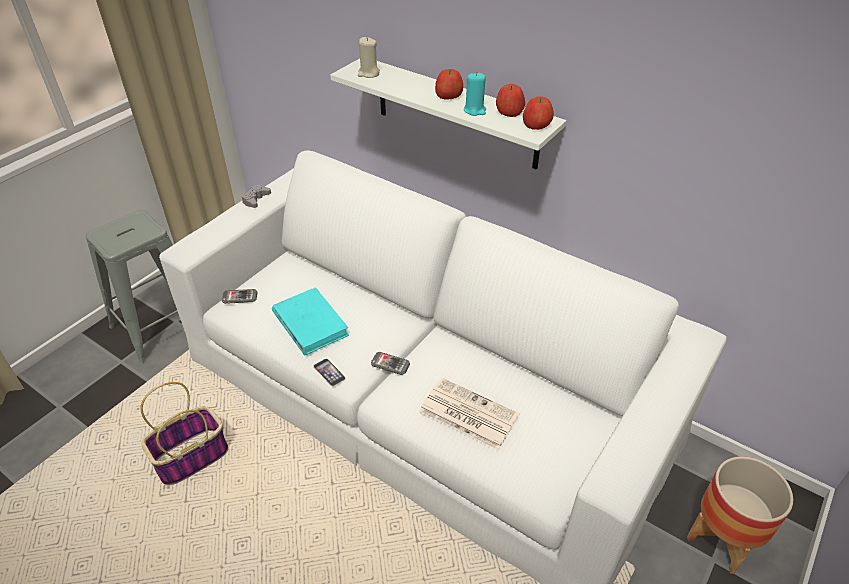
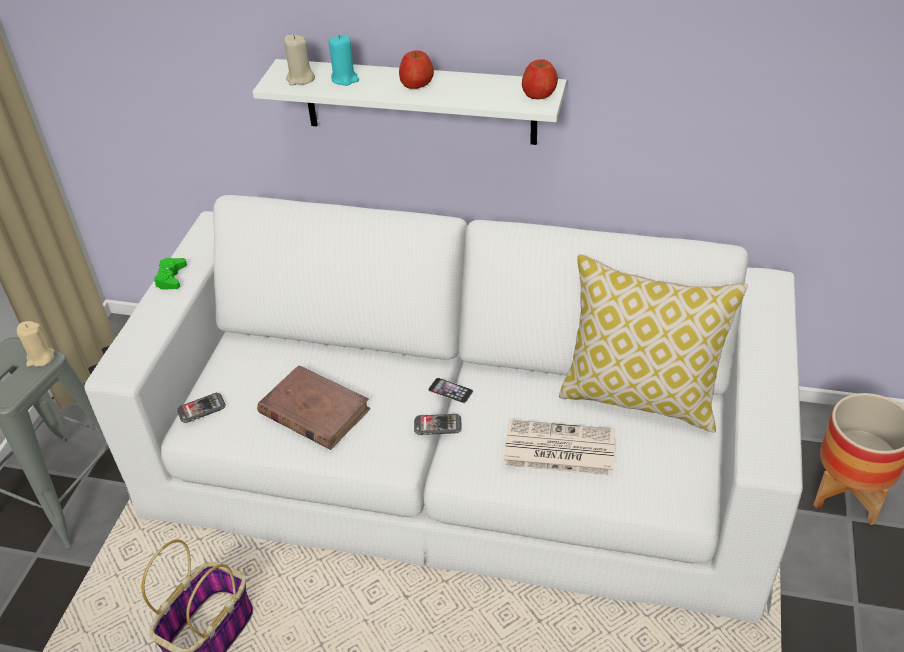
camera: 20 degrees left, 0 degrees up
(149, 229) = (40, 358): none -> beige candle
(256, 199) = (171, 278): grey game controller -> green game controller
(310, 324) = (314, 411): turquoise book -> brown book
(329, 372) = (371, 459): phone -> phone (450, 390)
(475, 110) = (459, 93): turquoise candle -> turquoise candle (345, 79)
(509, 112) = (499, 86): apple -> none
(556, 396) = (641, 396): none -> pillow

